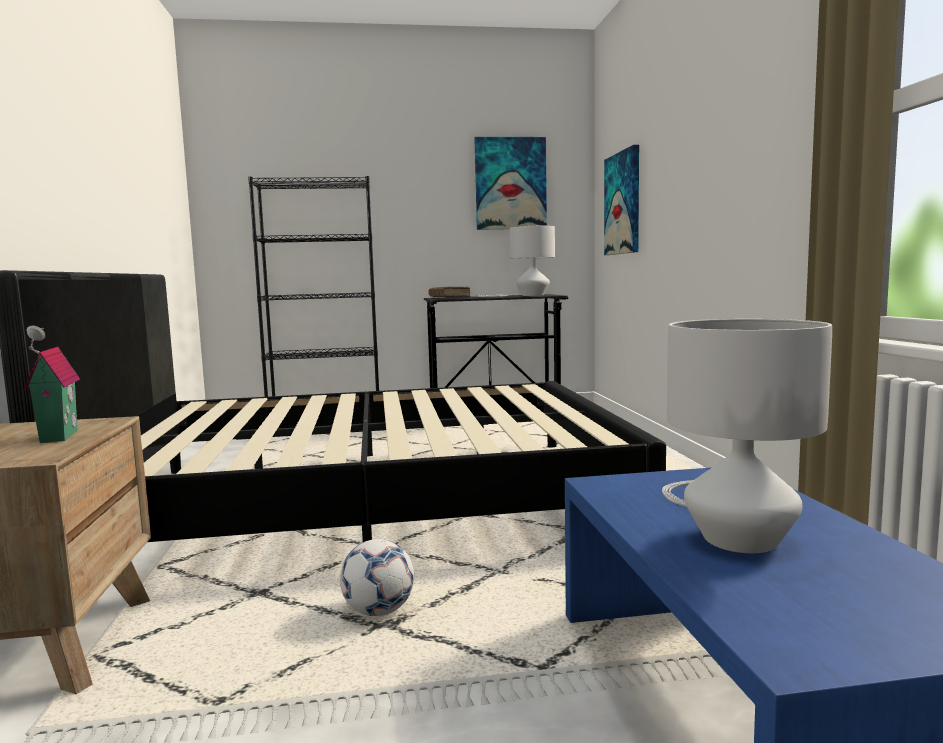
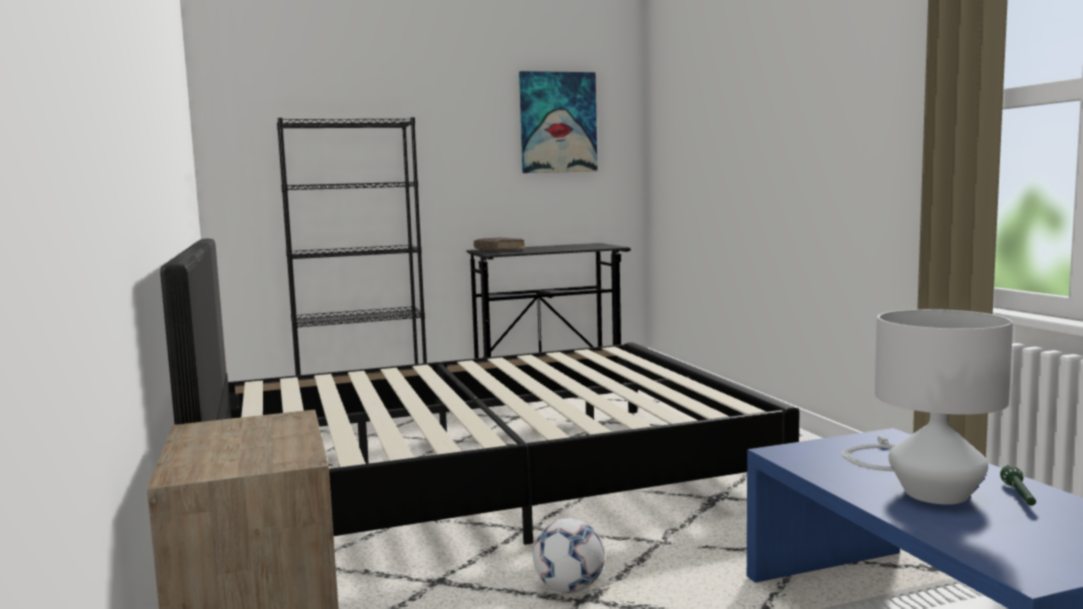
camera: 10 degrees left, 0 degrees up
(55, 436) = (269, 436): toy house -> none
(516, 295) = (572, 247): white table lamp -> none
(623, 203) = (687, 149): picture -> none
(846, 550) = (1019, 496): none -> green flashlight

